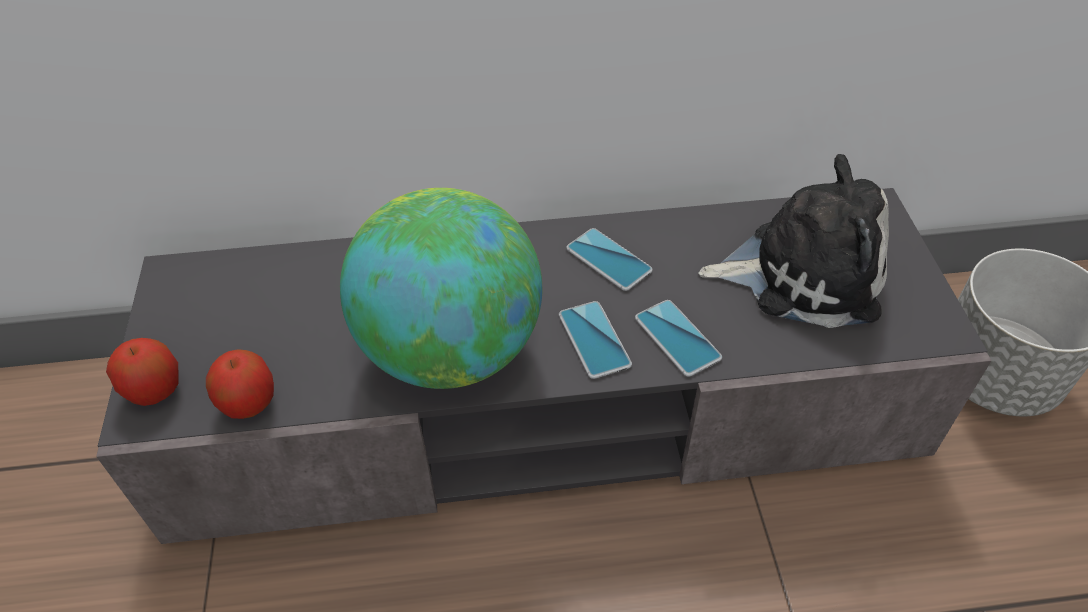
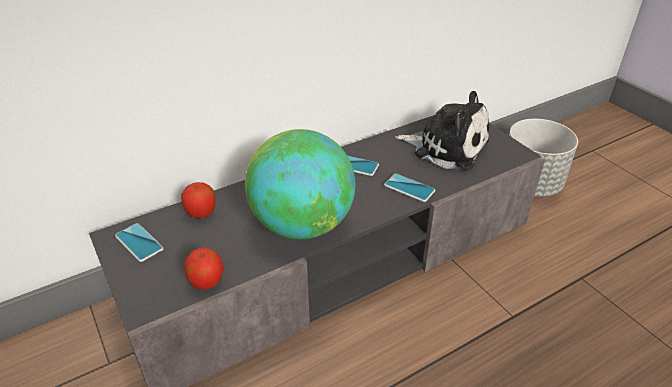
camera: 25 degrees left, 10 degrees down
(155, 390) = (144, 294): apple -> apple (201, 213)
(594, 340) = (371, 200): phone -> phone (139, 242)
(802, 272) = (446, 147): plush toy -> plush toy turned 45 degrees clockwise

